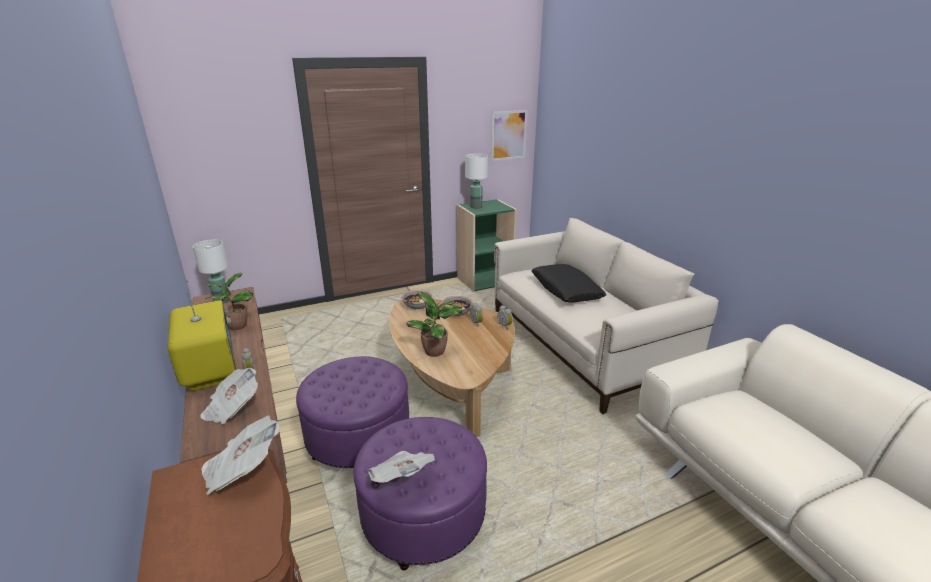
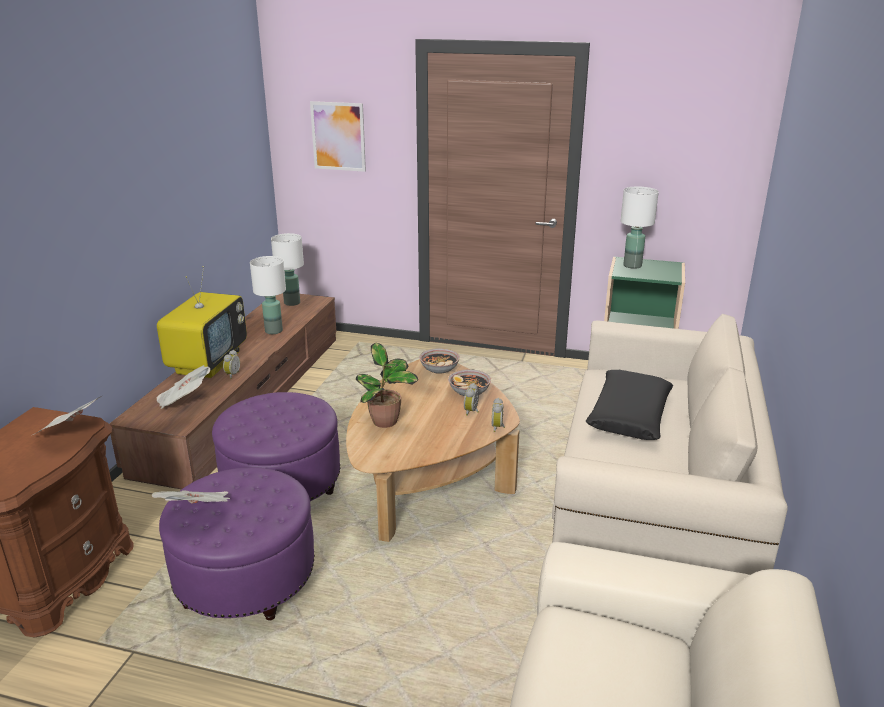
camera: 40 degrees right, 0 degrees up
(236, 326) = (273, 331): potted plant -> white table lamp
(508, 135) = (716, 167): picture -> picture (338, 136)

